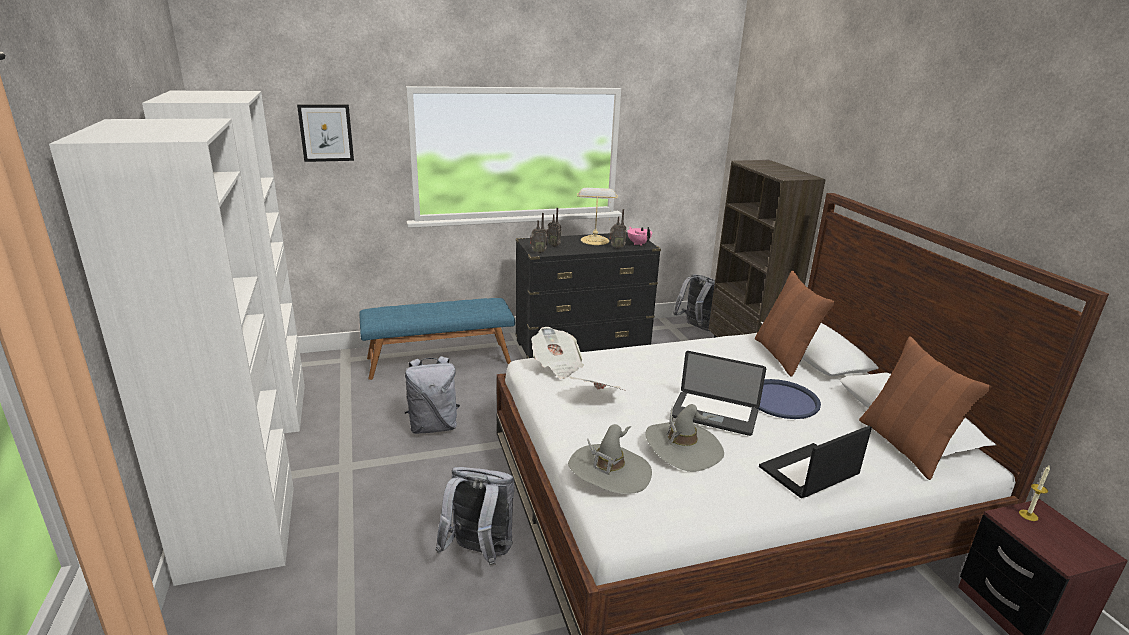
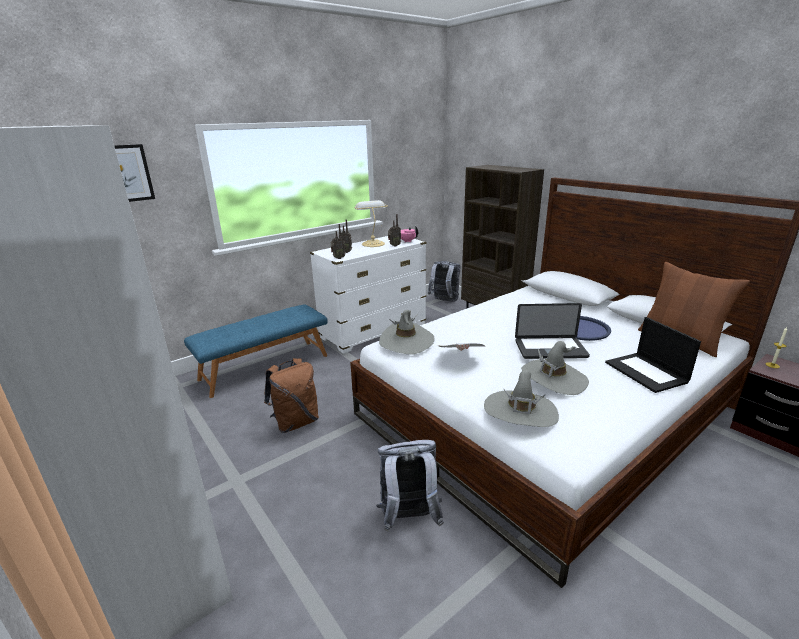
camera: 20 degrees left, 0 degrees up
(433, 426) = (296, 422): grey backpack -> brown backpack
(557, 365) = (406, 341): newspaper -> grey hat
(582, 347) = (374, 331): black dresser -> white dresser
(783, 356) = (551, 300): brown pillow -> none
(808, 472) = (647, 372): laptop -> laptop turned 60 degrees counterclockwise

